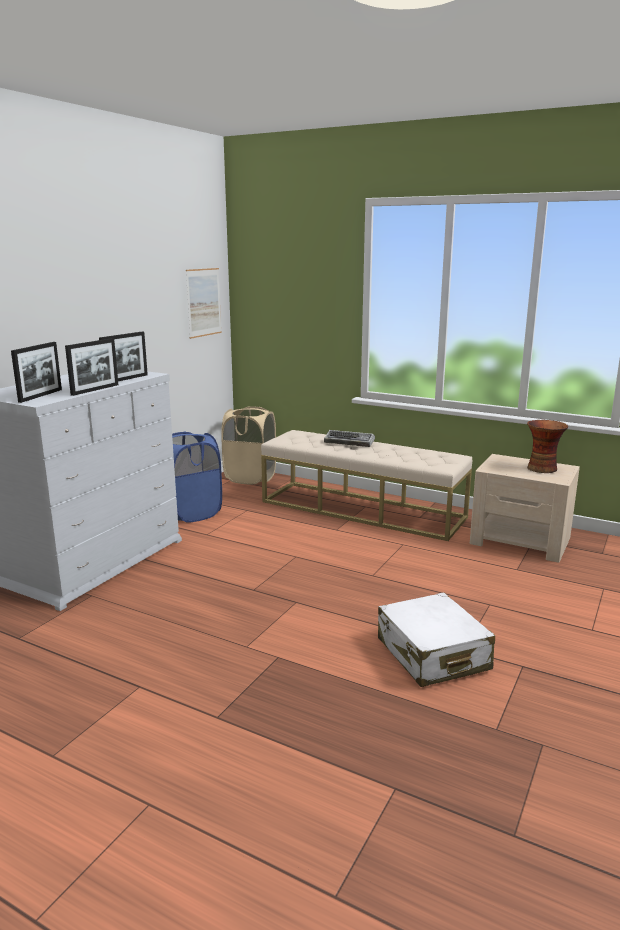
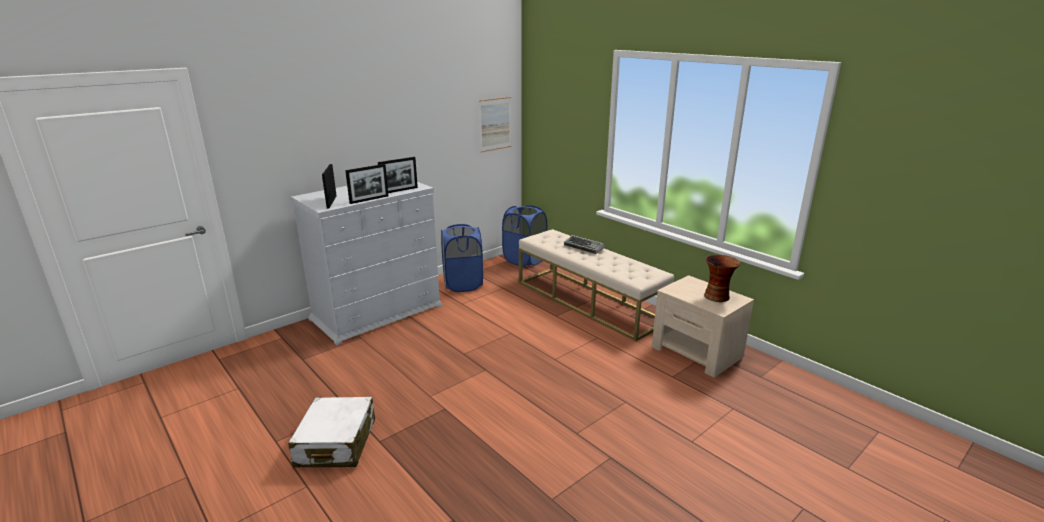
camera: 20 degrees right, 5 degrees up
(40, 396) = (331, 202): picture frame -> picture frame turned 135 degrees clockwise
(250, 477) = (524, 260): beige laundry basket -> blue laundry basket
(432, 654) = (550, 432): white suitcase -> white suitcase (336, 443)

